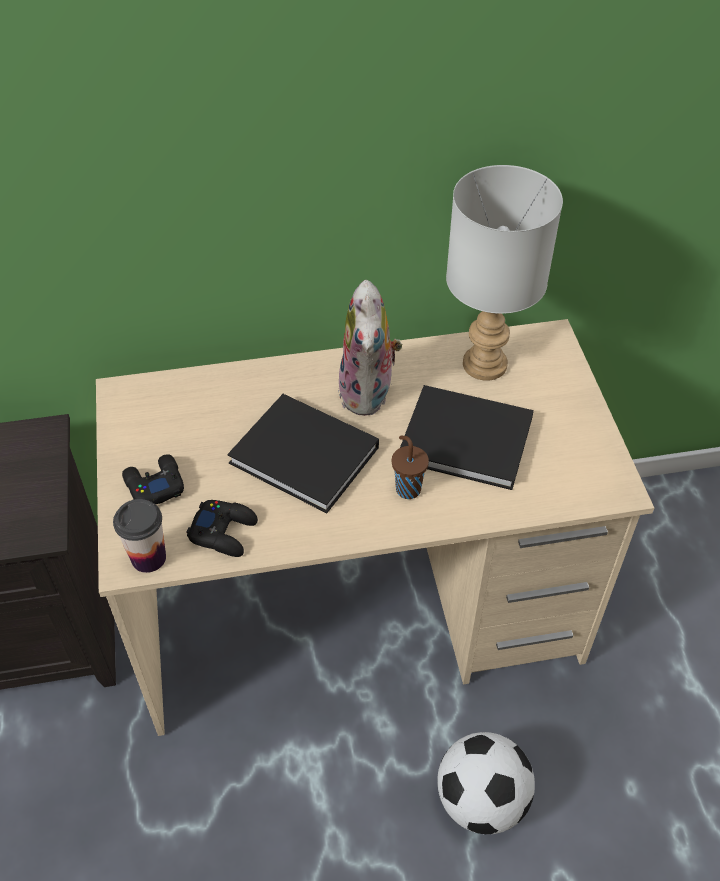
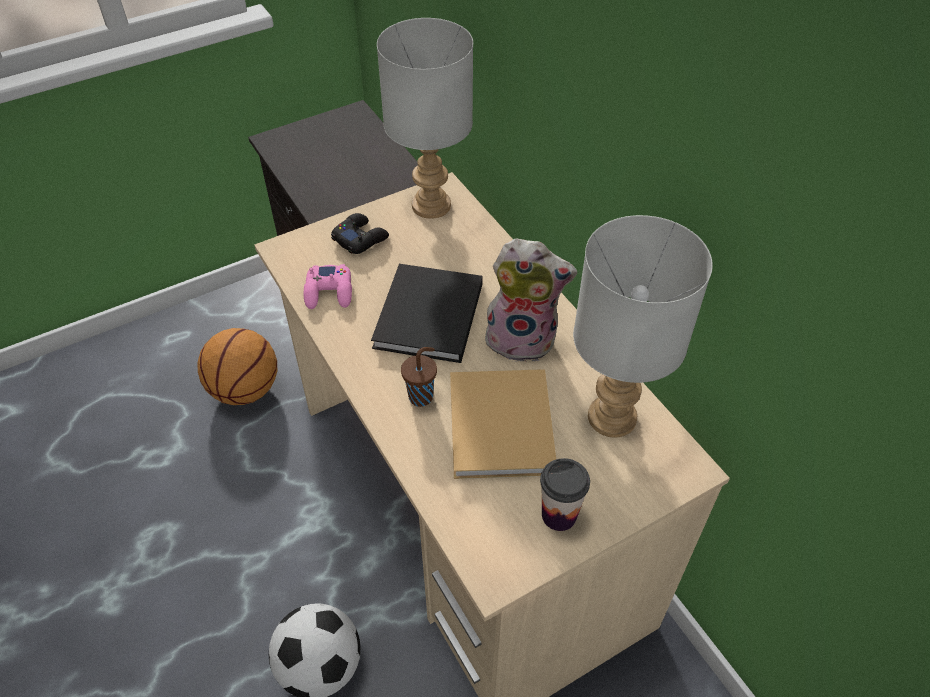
camera: 70 degrees right, 0 degrees up
(79, 807) = (245, 389): none -> basketball
(138, 410) = (430, 204): none -> grey table lamp
(148, 558) = (291, 259): cup -> cup (559, 515)
(224, 532) = (329, 292): black game controller -> pink game controller
(369, 394) = (523, 338): plush toy -> plush toy turned 150 degrees counterclockwise
(470, 441) = (501, 429): black book -> beige book

